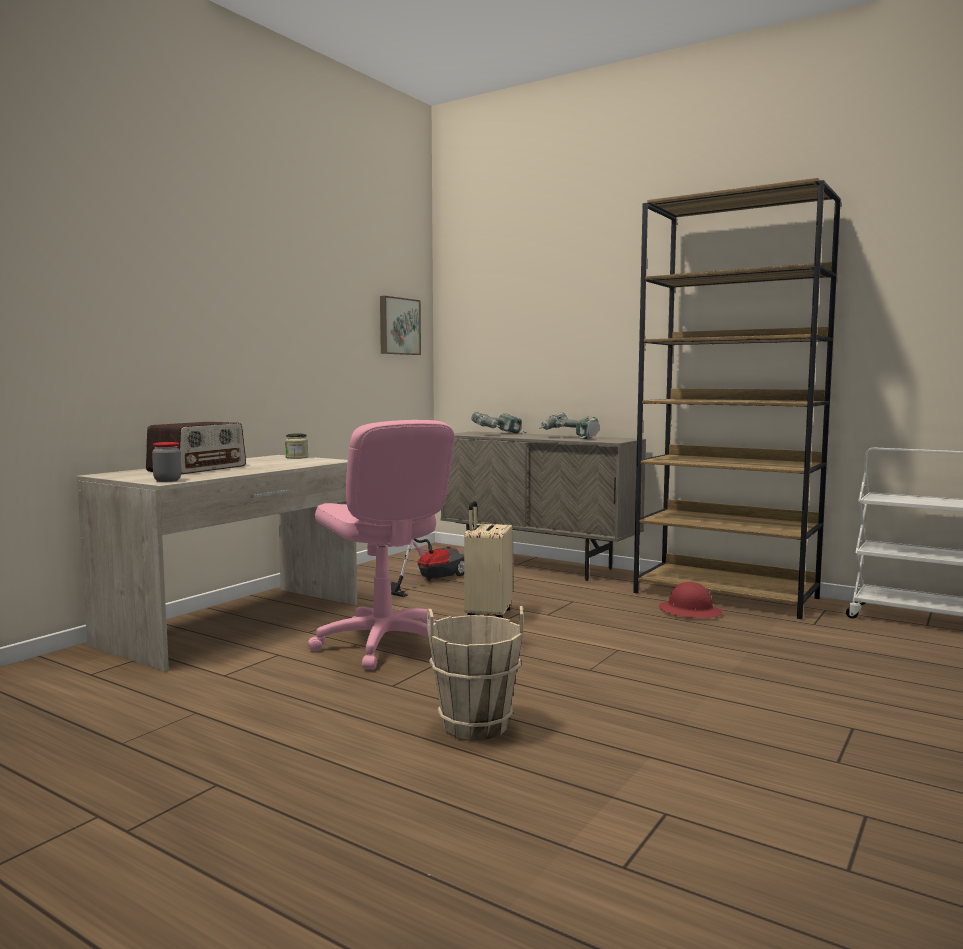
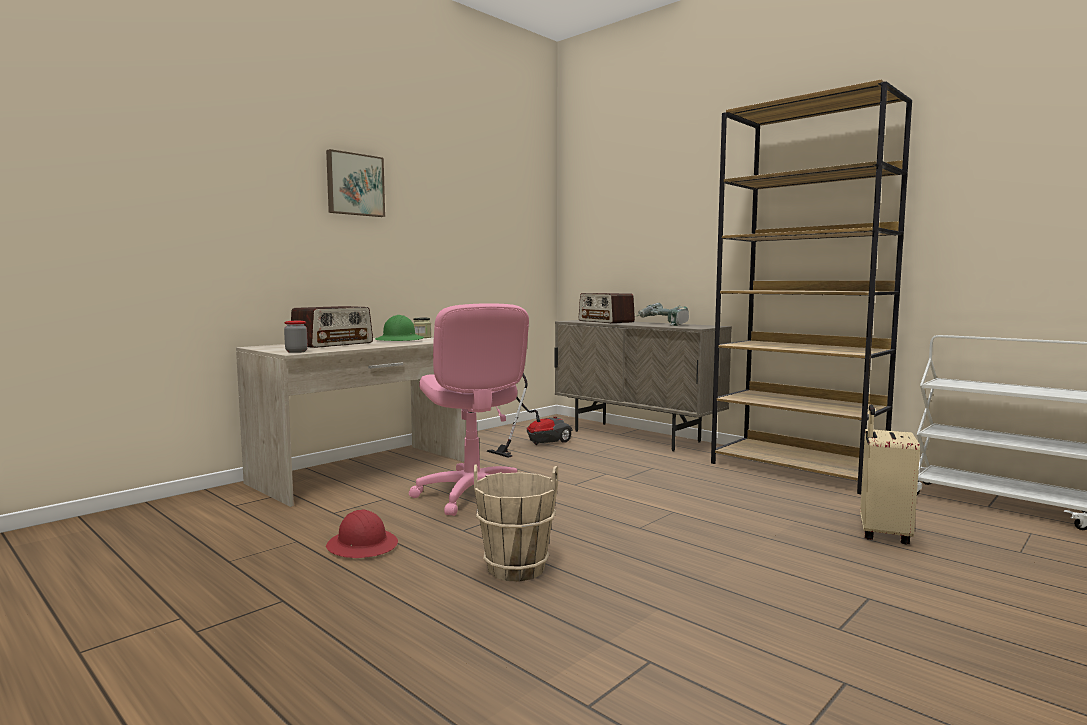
camera: 10 degrees right, 0 degrees up
(275, 462) = (399, 340): none -> green hard hat
(398, 326) = (523, 229): picture -> picture (354, 184)
(487, 616) = (571, 476): beige suitcase -> beige suitcase (882, 534)
(500, 434) = (606, 321): power drill -> radio
(690, 612) = (756, 482): red hard hat -> red hard hat (362, 546)

